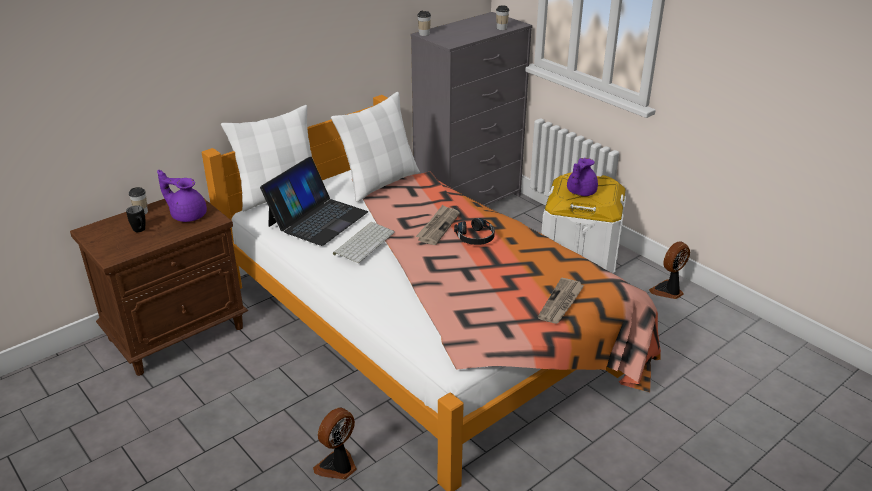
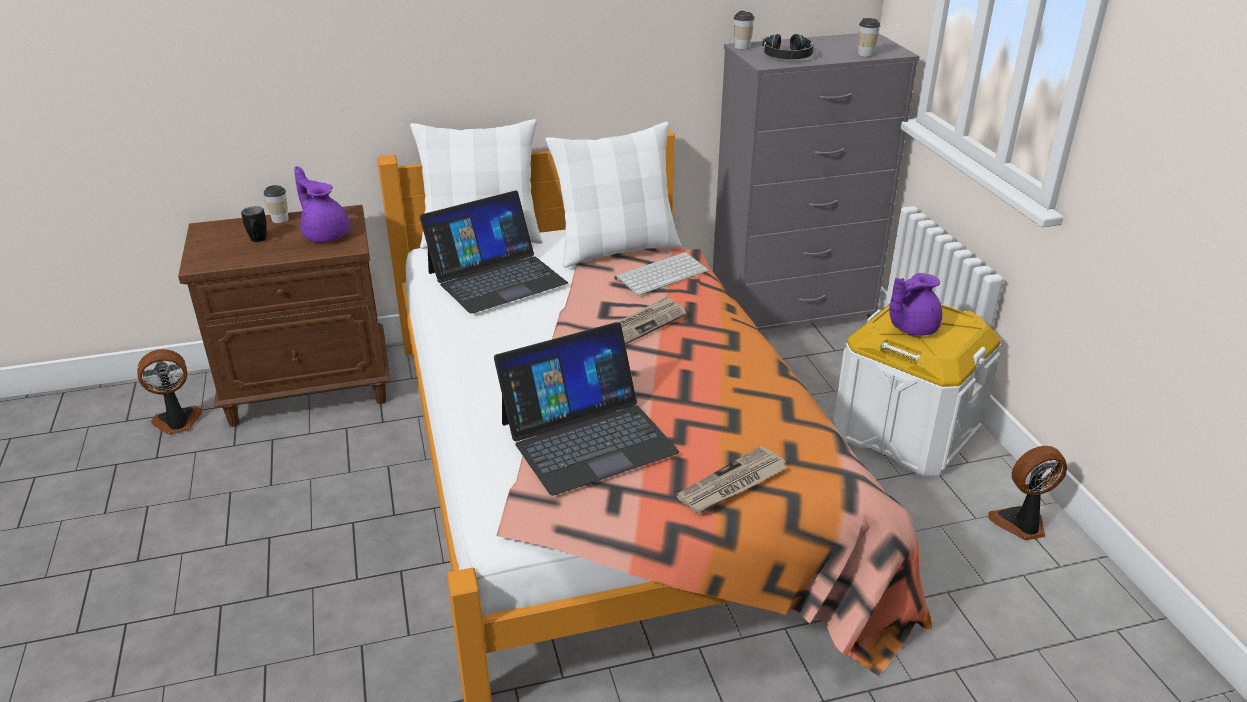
camera: 25 degrees right, 0 degrees up
(338, 466) = (358, 623): fan -> fan (177, 422)
(364, 242) = (525, 322): keyboard -> keyboard (661, 274)
(462, 300) = (587, 437): none -> laptop
(475, 237) = (682, 353): black headphones -> black headphones (787, 56)

